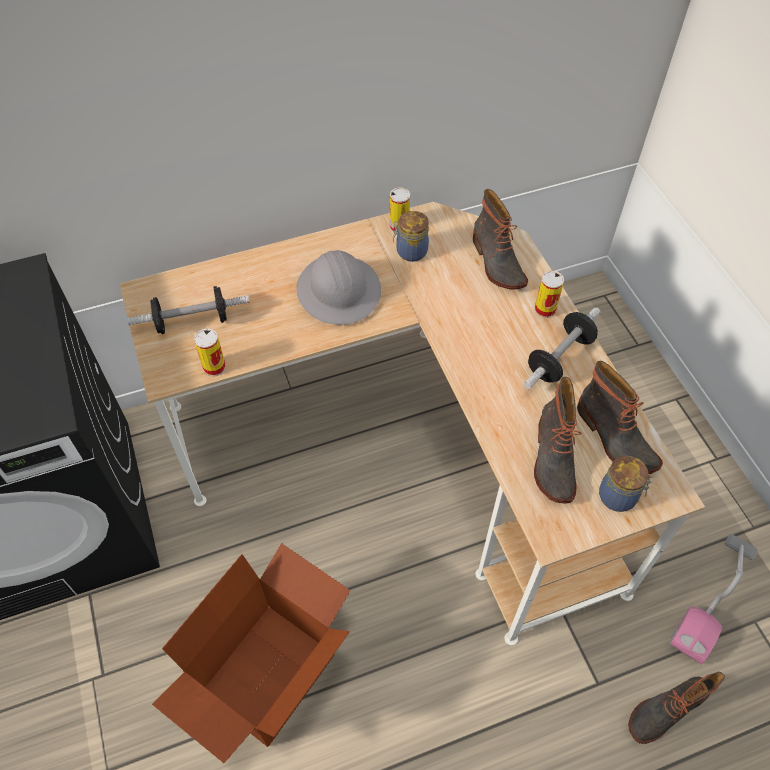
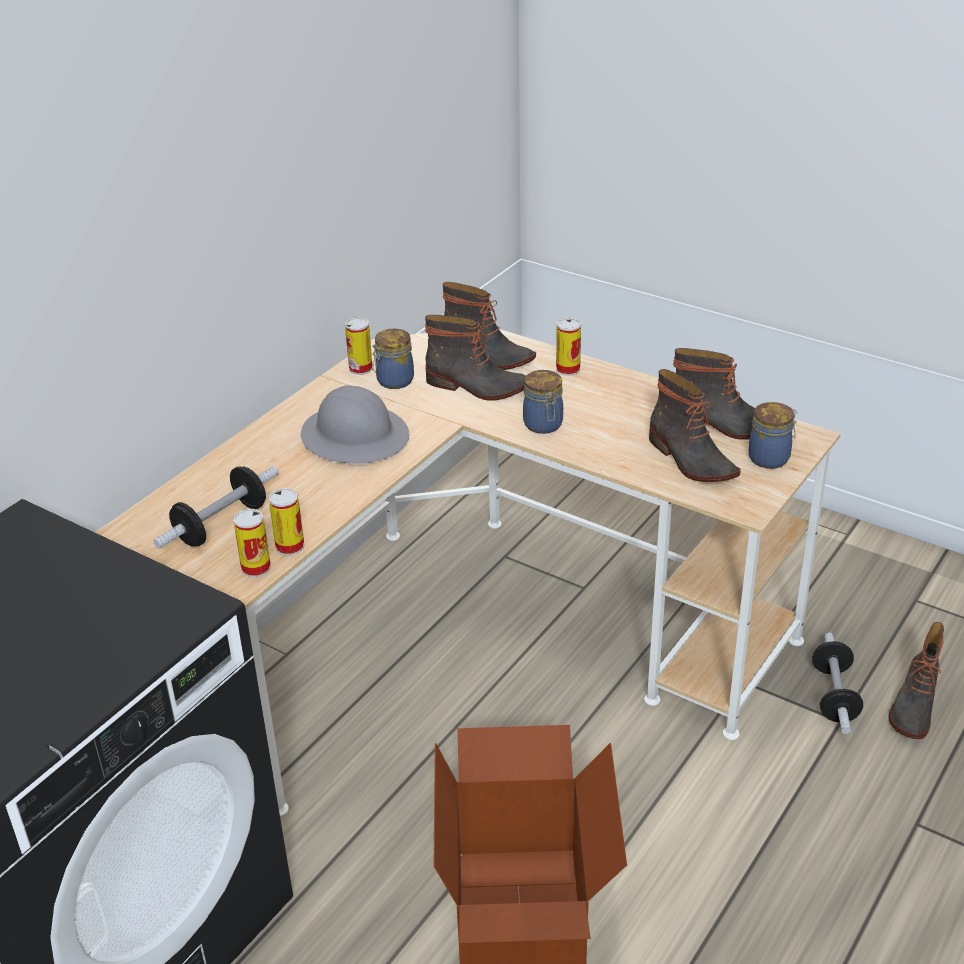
camera: 35 degrees left, 20 degrees down
(179, 373) = (256, 568): none -> can
(462, 290) = (476, 387): none -> boot
(475, 356) = (543, 425): none -> jar
(559, 358) = (618, 395): dumbbell -> dumbbell (834, 696)
(714, 597) = (868, 602): vacuum cleaner -> none

